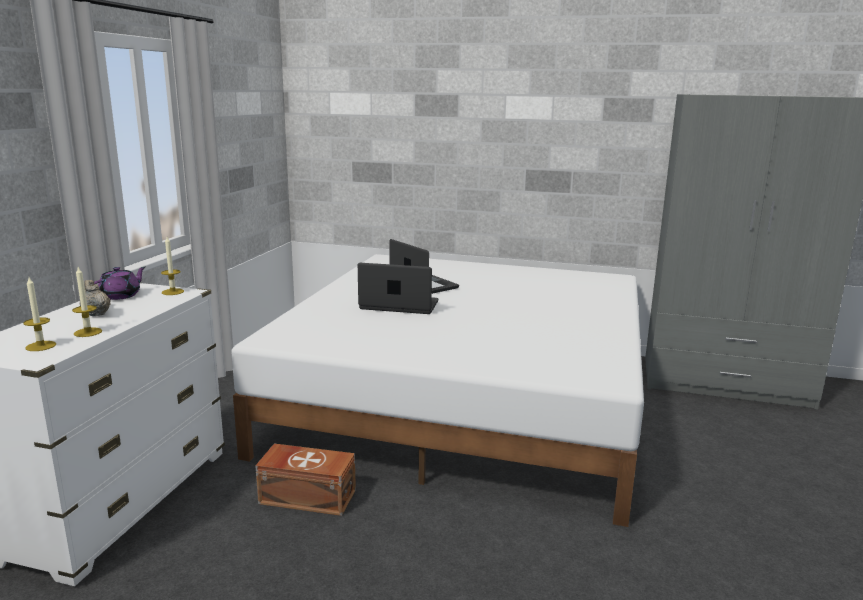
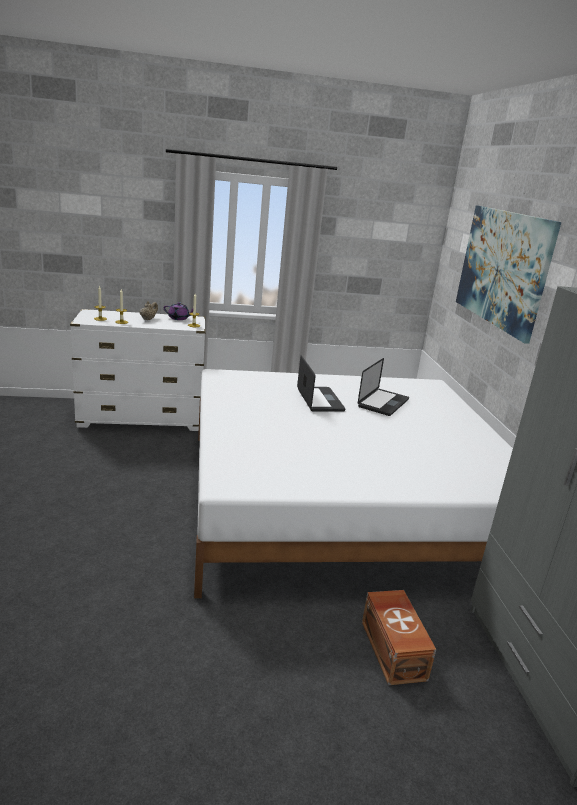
camera: 65 degrees right, 5 degrees up
(307, 496) = (171, 464): brown storage box -> brown storage box (393, 649)
(435, 116) = (502, 268): none -> picture

